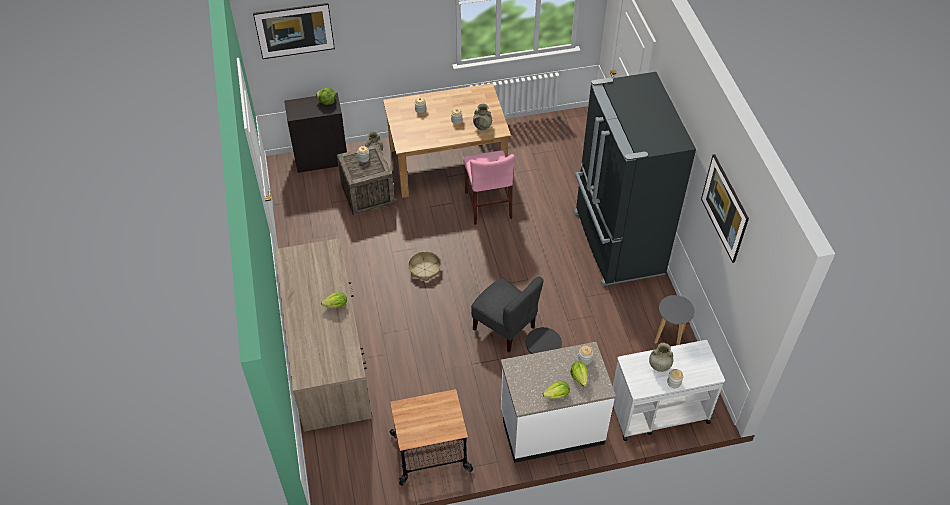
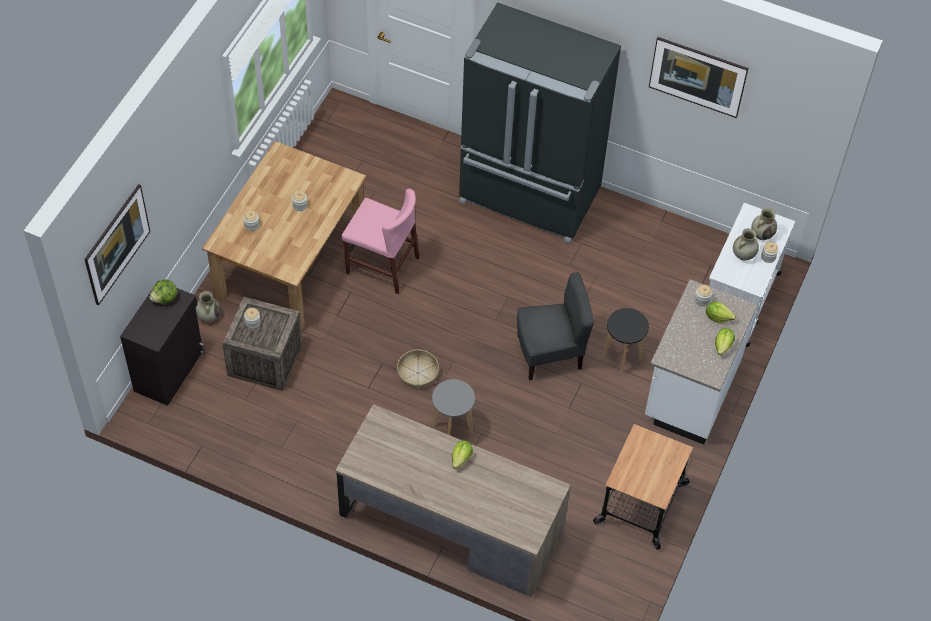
camera: 55 degrees left, 5 degrees up
(482, 127) = (331, 190): beige vase -> beige vase (762, 234)
(669, 337) = (669, 236): grey stool -> grey stool (452, 428)

